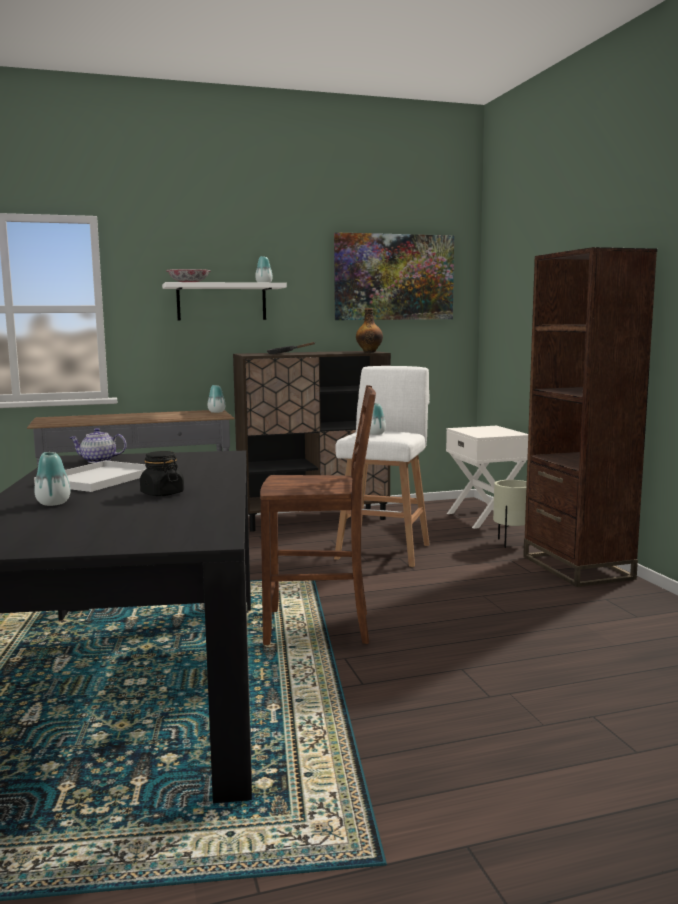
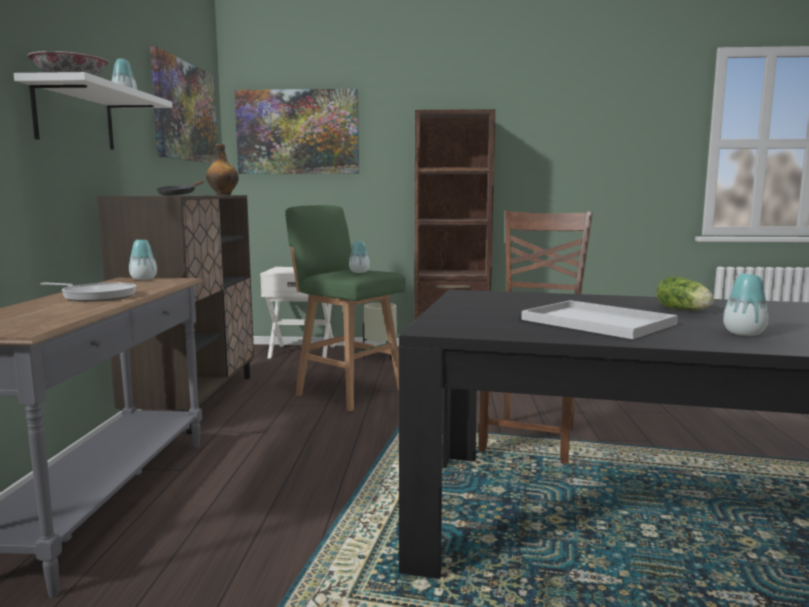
camera: 70 degrees left, 0 degrees up
(98, 461) = (472, 321): teapot -> none
(143, 416) = (96, 296): none -> frying pan
(162, 493) = (684, 310): black jar -> lettuce
(384, 550) = (347, 392): white stool -> green stool
(517, 283) = (297, 132): none -> picture

